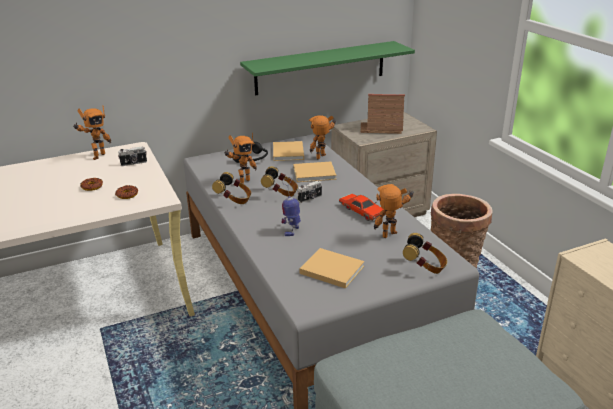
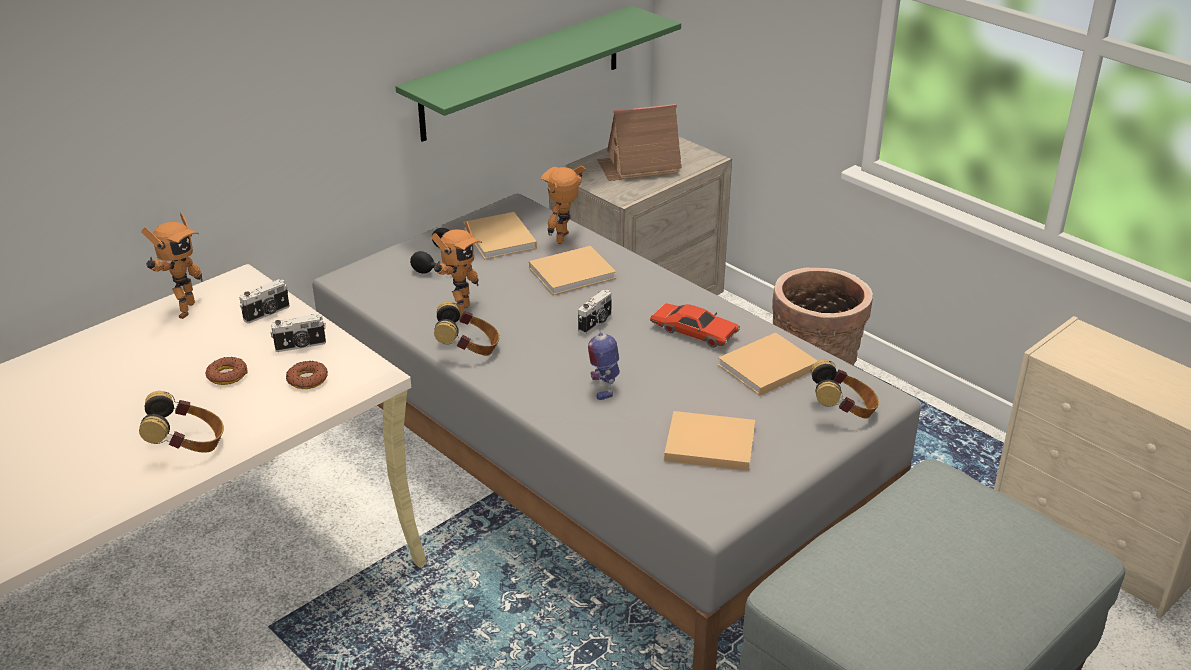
camera: 20 degrees left, 5 degrees up
(137, 179) = (300, 346): none -> camera
(281, 194) = (540, 322): headphones -> headphones (188, 446)
(391, 236) = (765, 368): toy robot -> beige book

